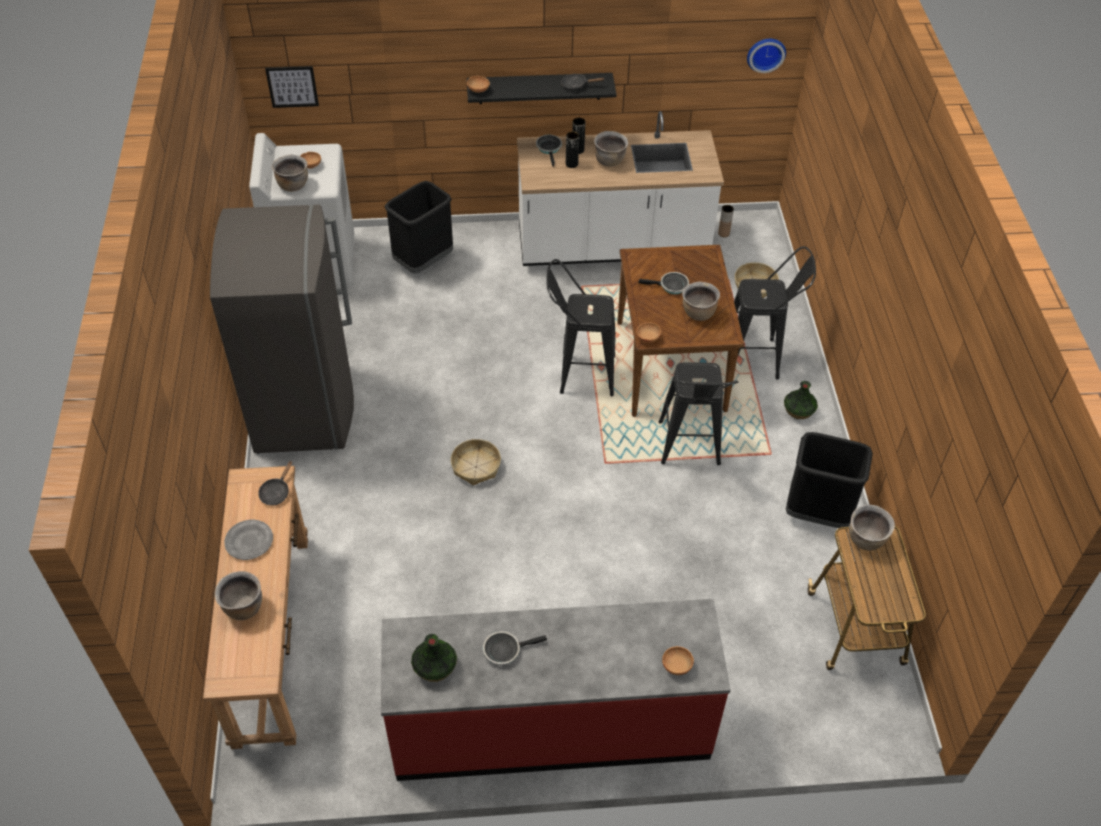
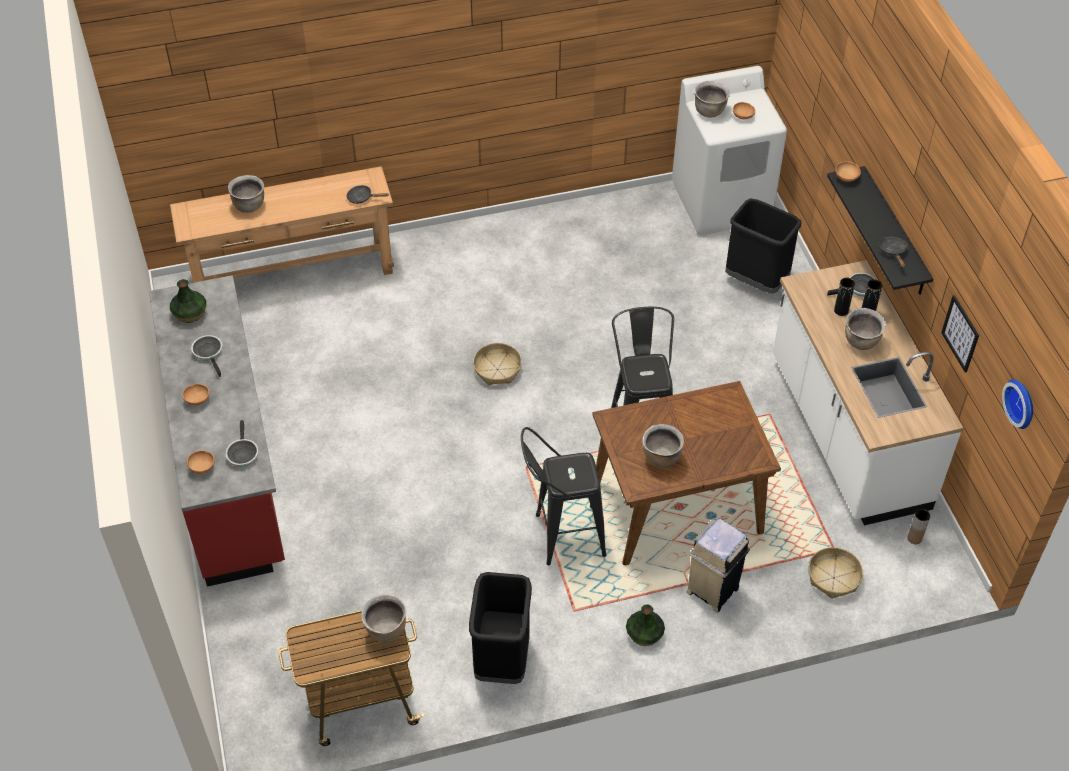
camera: 80 degrees right, 0 degrees up
(249, 542) = (311, 194): grey plate -> none
(292, 86) = (794, 53): picture -> picture (960, 333)
(304, 407) = (536, 238): grey fridge -> none
(647, 338) = (611, 419): brown bowl -> brown bowl (198, 400)
(671, 286) = (695, 430): frying pan -> frying pan (242, 453)
(758, 359) = (713, 589): black stool -> beige trash can

